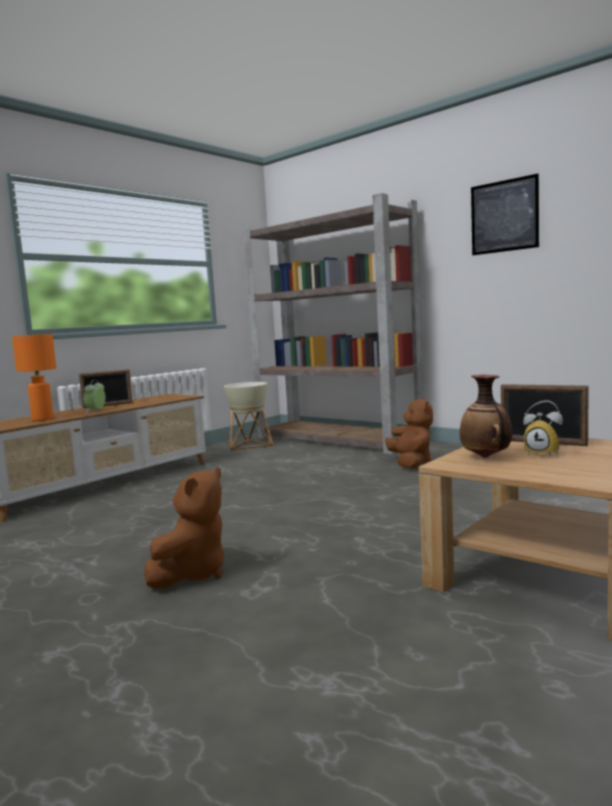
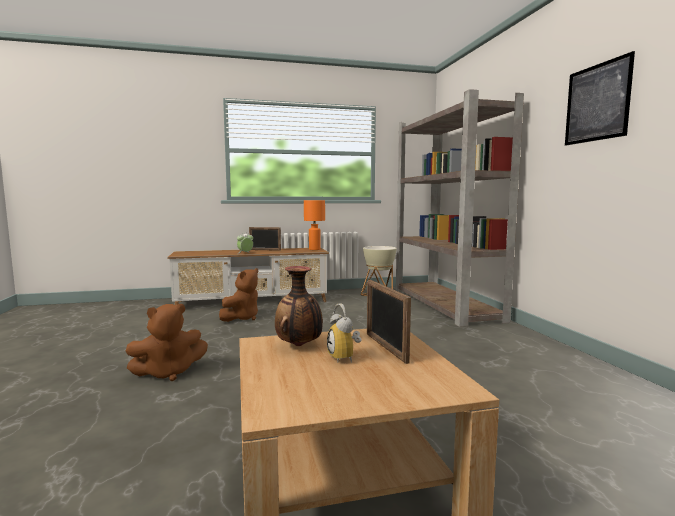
camera: 35 degrees right, 0 degrees up
(43, 419) = (211, 253): orange table lamp -> orange table lamp (315, 249)
(411, 463) = (456, 339): brown plush toy -> brown plush toy (242, 318)

